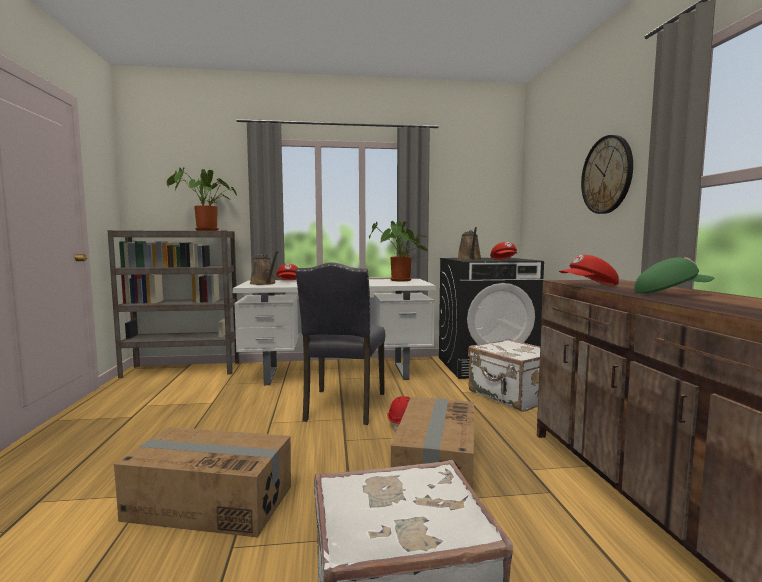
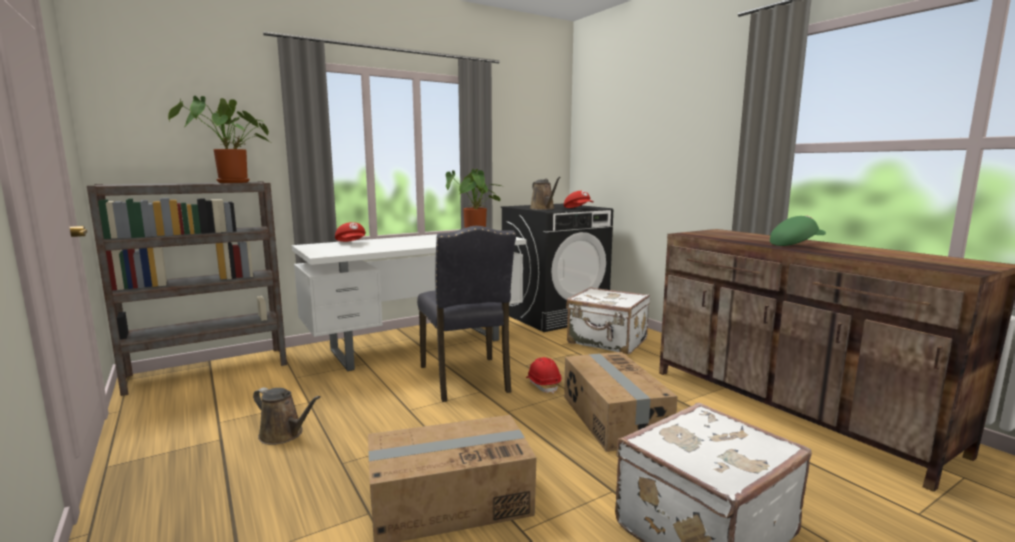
camera: 25 degrees left, 5 degrees up
(264, 283) = (332, 249): brown watering can -> brown watering can (284, 435)
(589, 285) = (721, 239): red cap -> none
(607, 175) = (685, 131): wall clock -> none

